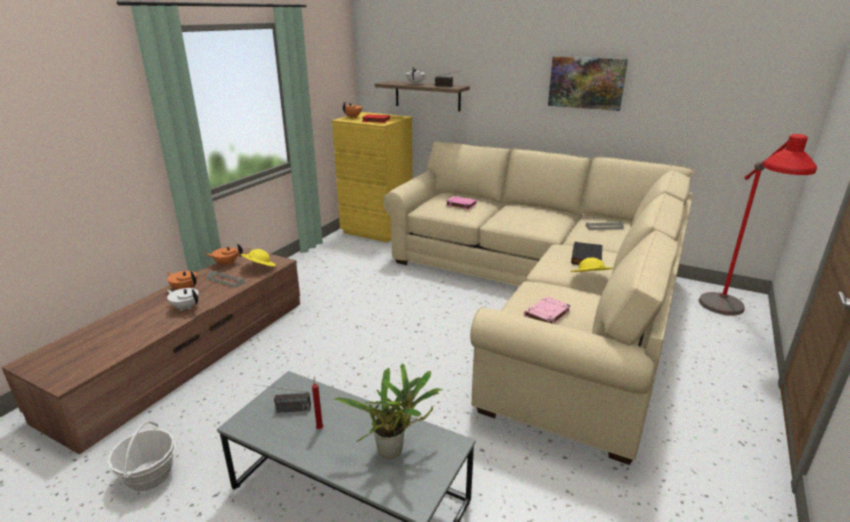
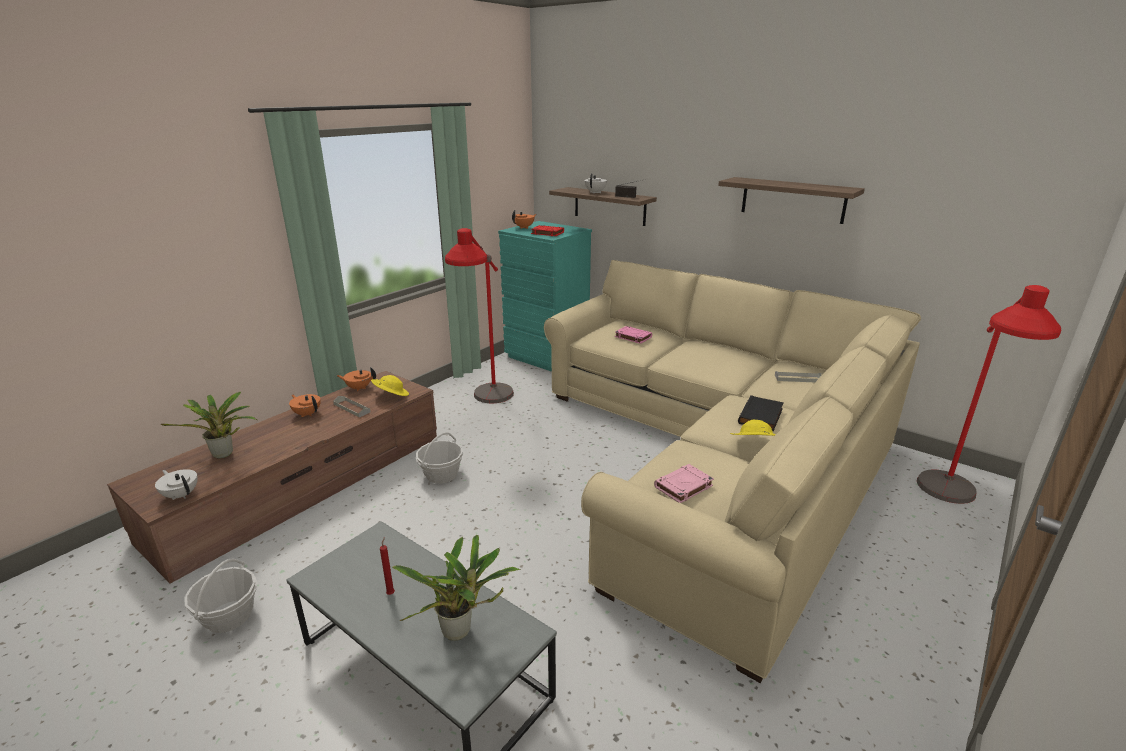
camera: 10 degrees right, 0 degrees up
(116, 330) = (225, 455): none -> potted plant
(185, 307) = (301, 435): white teapot -> white teapot (181, 495)
(284, 410) = (361, 566): radio -> none
(314, 333) = (441, 474): none -> basket
(338, 275) = (487, 407): none -> red floor lamp
(378, 230) = (547, 356): yellow dresser -> turquoise dresser
(586, 83) = (792, 200): picture -> shelf

